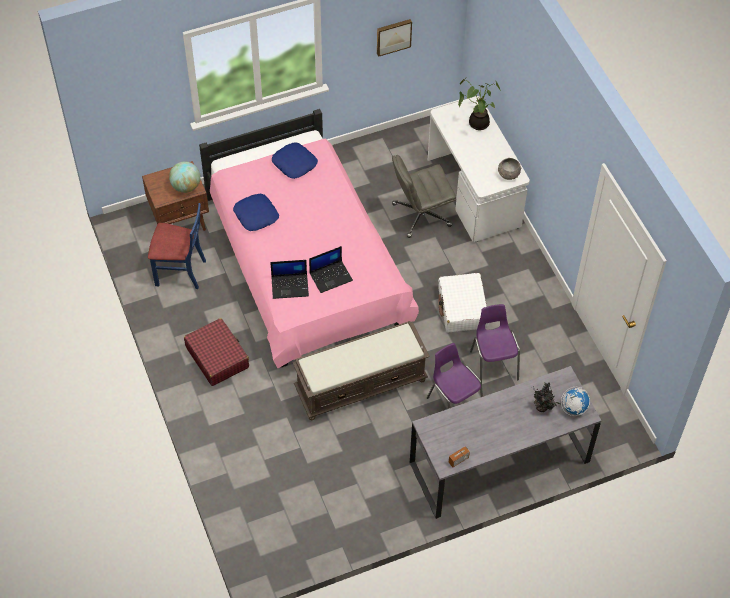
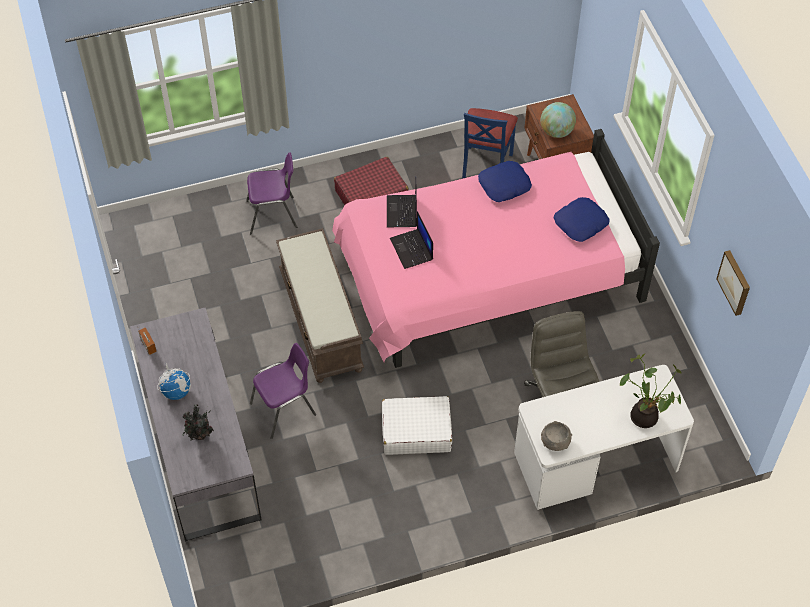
camera: 95 degrees right, 0 degrees up
(493, 364) = (332, 455): purple chair -> purple chair (273, 215)
(573, 408) = (194, 468): globe -> globe (176, 391)

